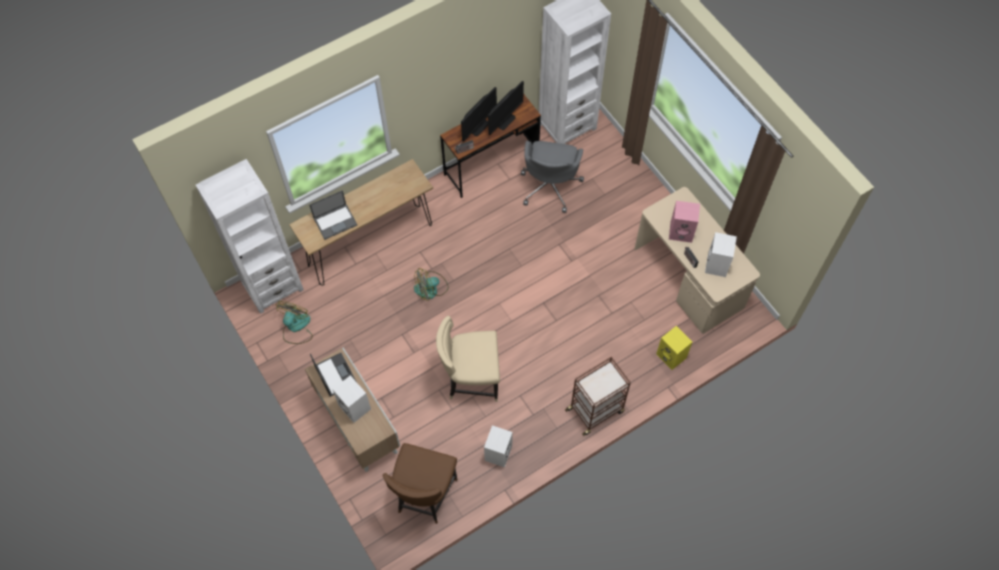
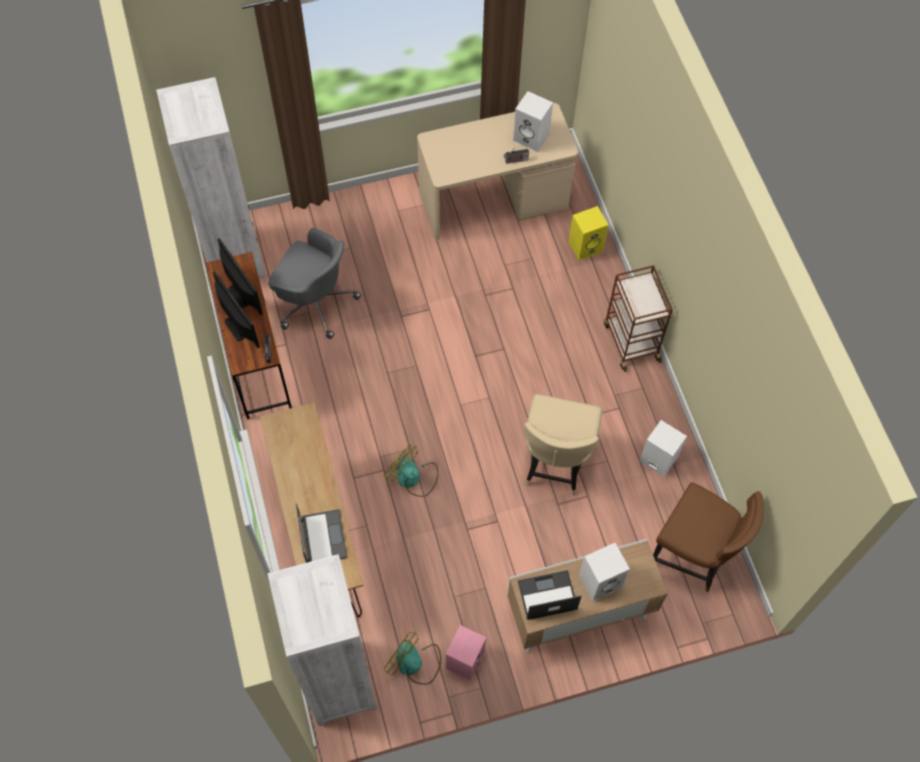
camera: 75 degrees left, 0 degrees up
(431, 289) = (413, 478): fan -> fan turned 135 degrees clockwise
(681, 231) = (476, 156): pink speaker -> pink speaker (465, 659)

